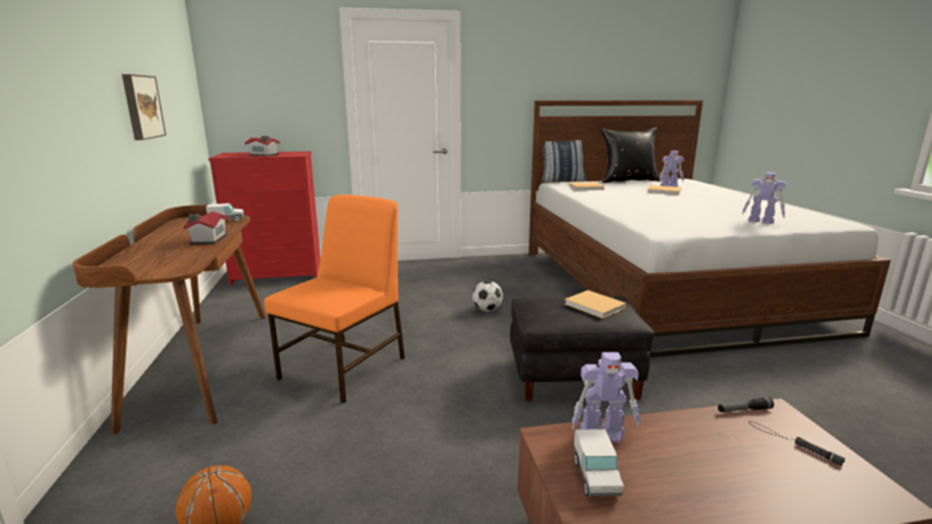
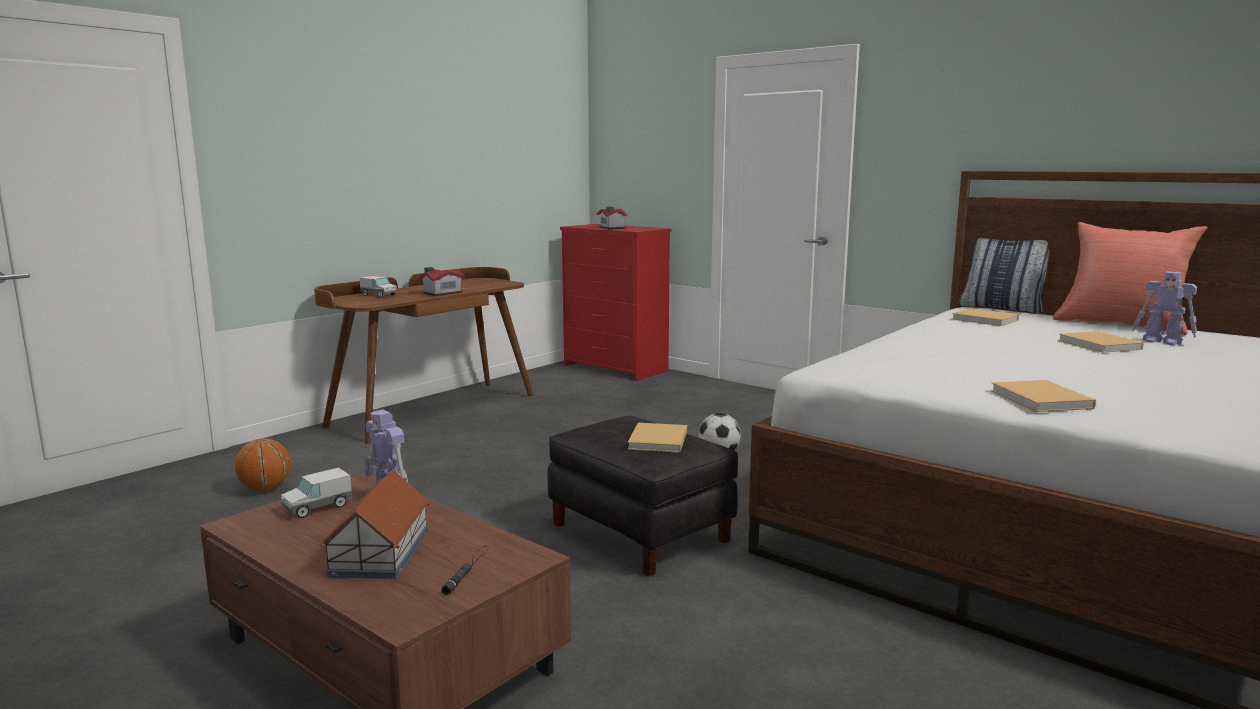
camera: 50 degrees right, 5 degrees down
(141, 107) = (467, 172): picture -> none
(226, 220) = (497, 284): toy truck -> toy truck (378, 295)
(345, 367) = (499, 447): orange chair -> none
(628, 181) = (1120, 324): black pillow -> red pillow
(739, 473) = (379, 553): none -> toy house
(744, 410) = (510, 542): flashlight -> none
(761, 221) = (1042, 400): toy robot -> beige book

